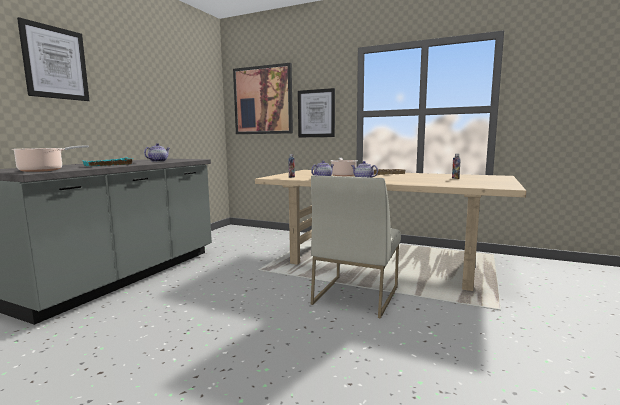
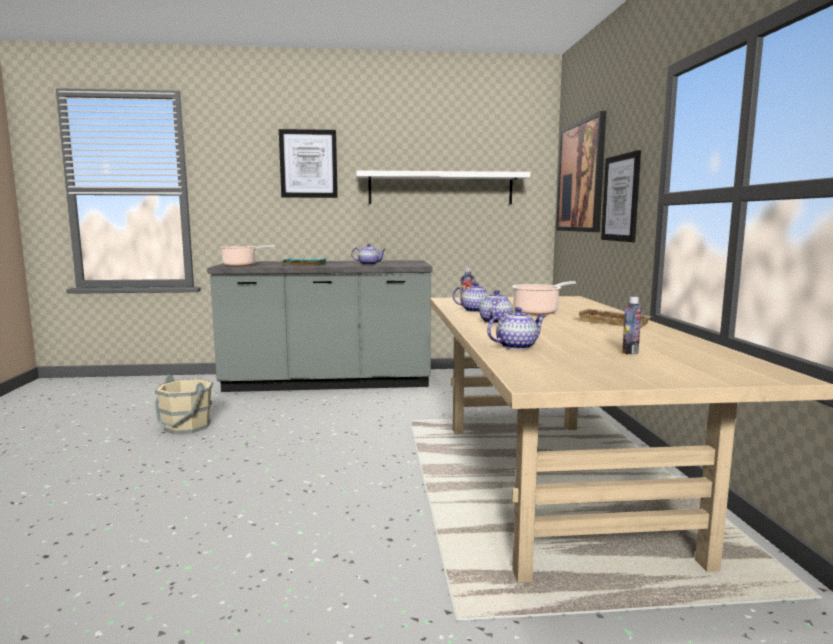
camera: 60 degrees right, 0 degrees up
(109, 356) = (186, 426): none -> beige bucket
(165, 101) = (441, 188): none -> white shelf
(355, 295) = (394, 488): white chair -> none
(432, 183) = (516, 346): none -> teapot

